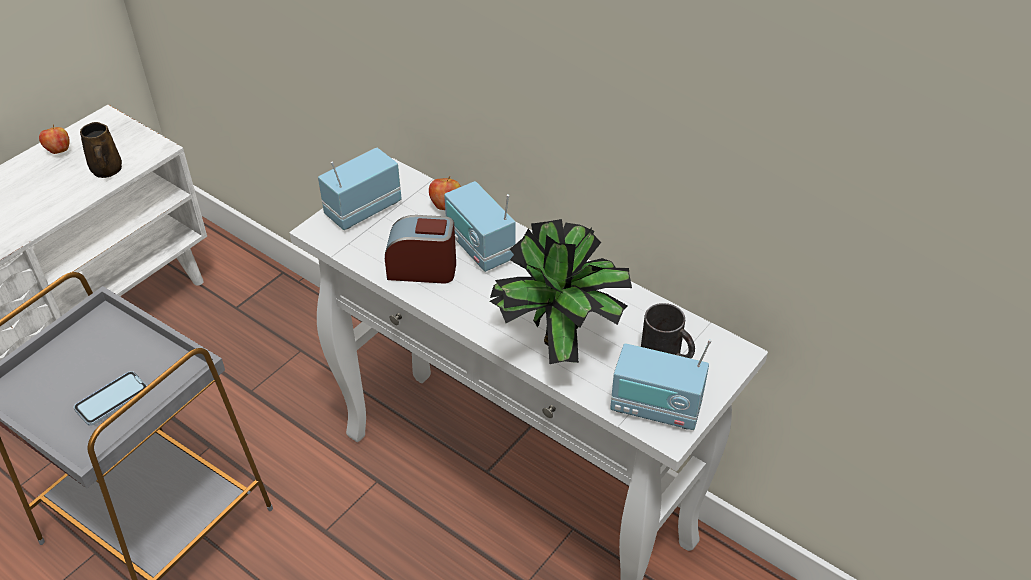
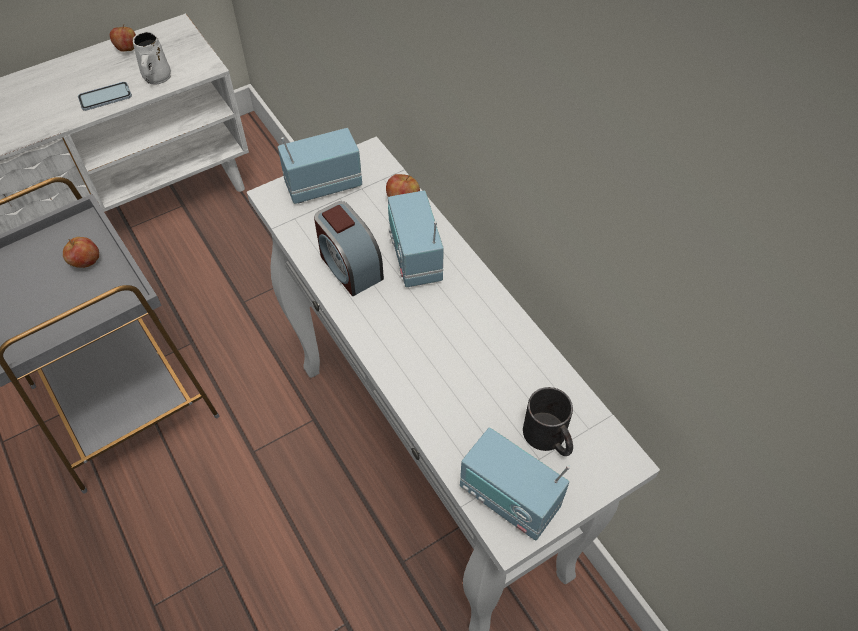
camera: 20 degrees right, 10 degrees up
(107, 171) = (157, 78): brown mug -> white mug
(112, 399) = (55, 307): phone -> phone (105, 97)
(125, 352) = (86, 262): none -> apple
(422, 269) = (349, 266): alarm clock -> alarm clock turned 150 degrees counterclockwise
(560, 345) = (444, 392): potted plant -> none

